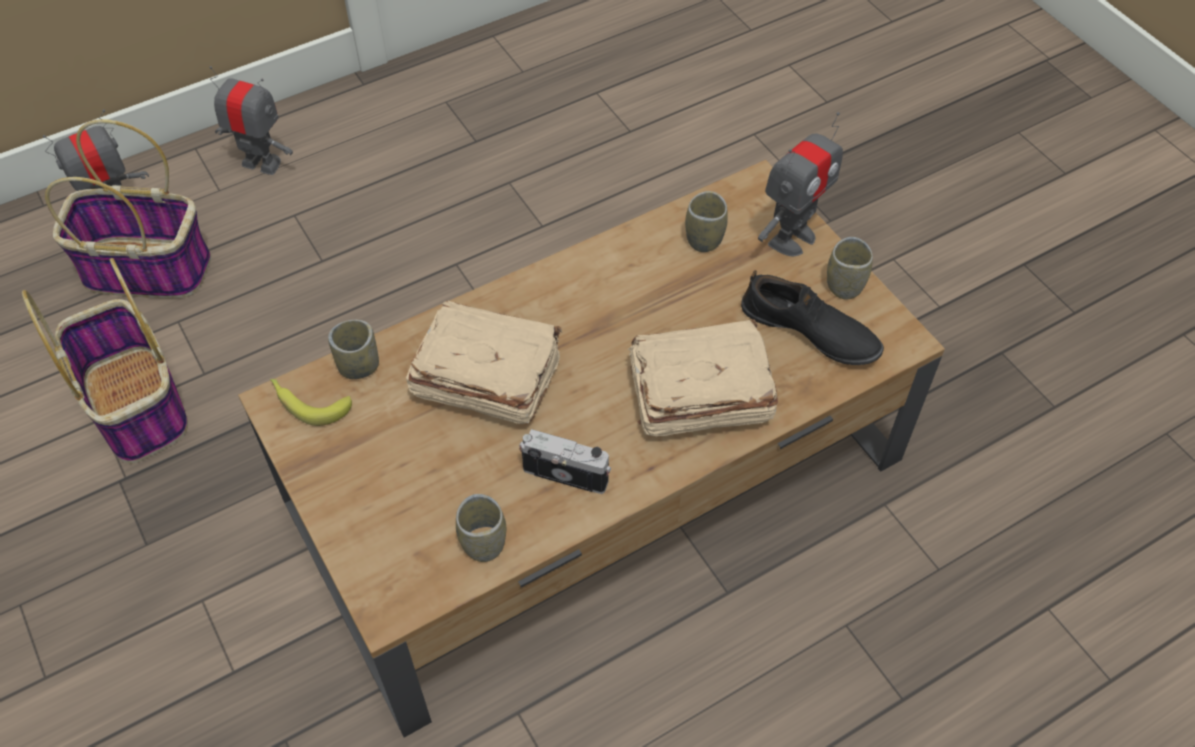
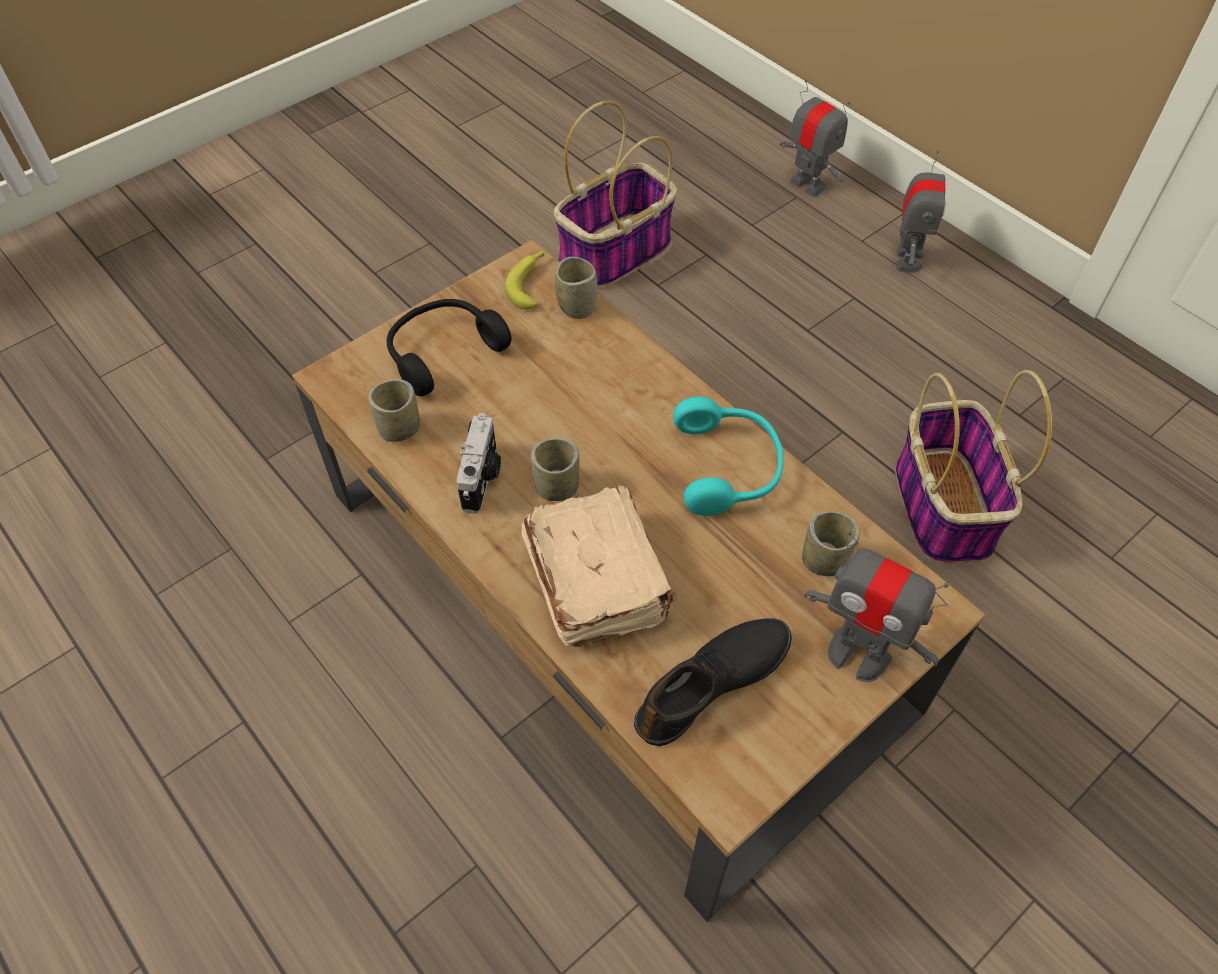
camera: 80 degrees right, 0 degrees up
(144, 270) = (753, 219): basket -> basket (941, 505)
(385, 494) = (443, 352): none -> black headphones
(485, 377) = (583, 398): beige book -> none
(596, 282) = (728, 467): none -> turquoise headphones
(809, 332) = (713, 685): black shoe -> black shoe turned 150 degrees counterclockwise
(844, 285) = (799, 721): cup -> cup (557, 487)

